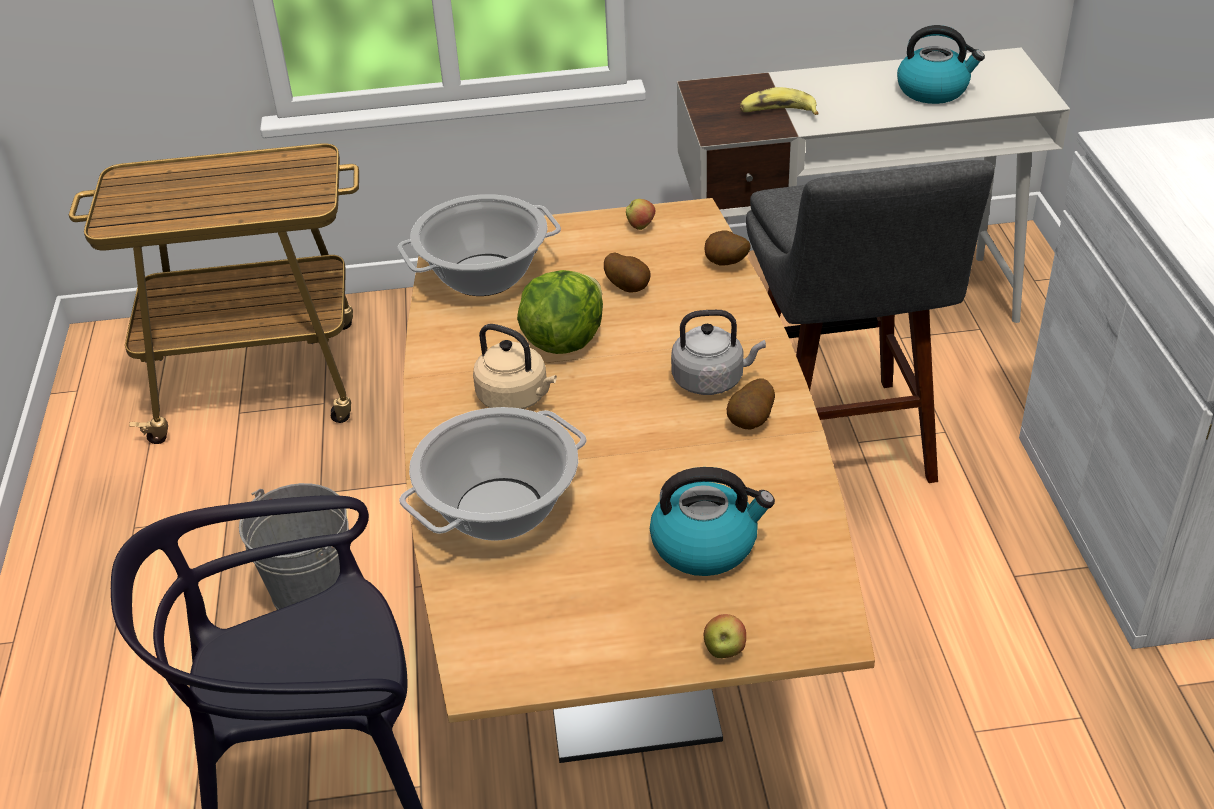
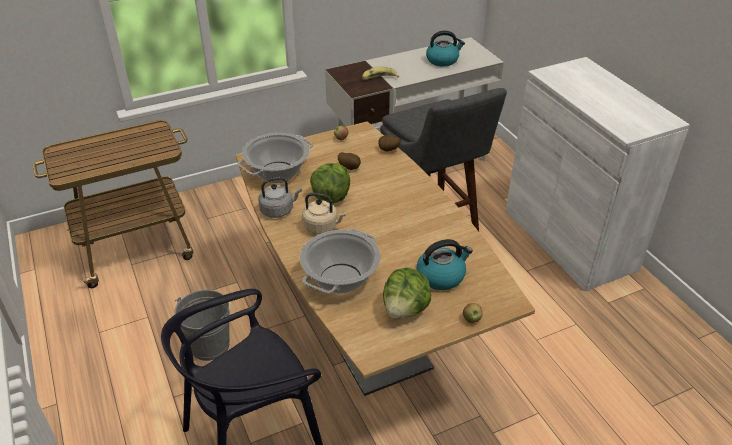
camera: 20 degrees left, 0 degrees up
(597, 599) = (405, 309): none -> lettuce
(712, 380) = (408, 203): grey kettle -> grey kettle (278, 210)
(752, 422) = (434, 219): potato -> none

